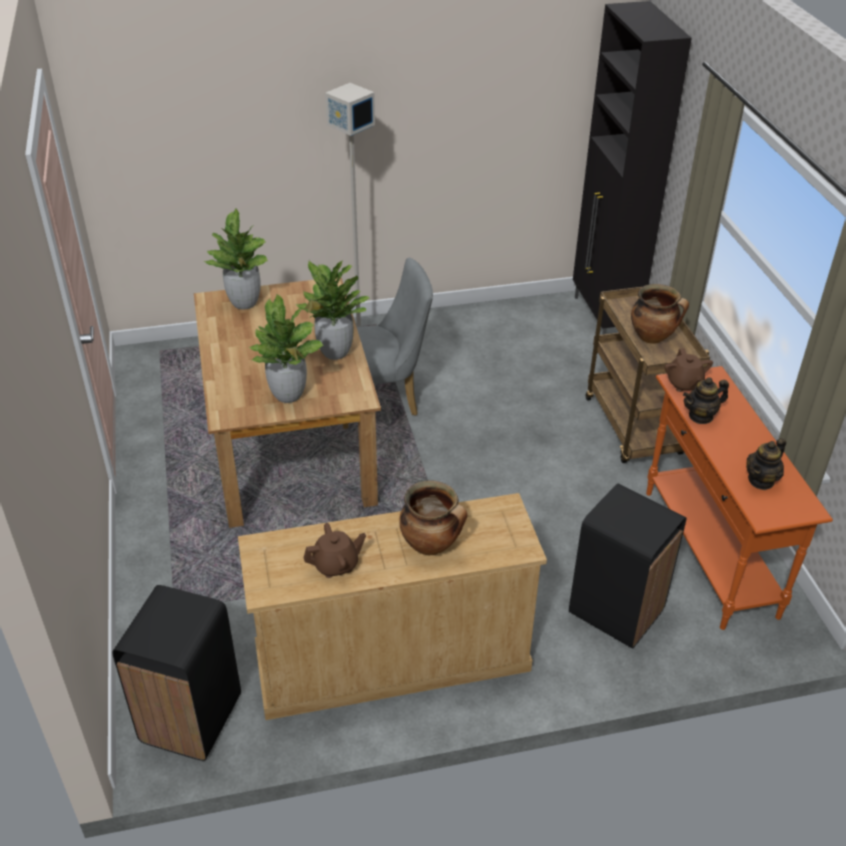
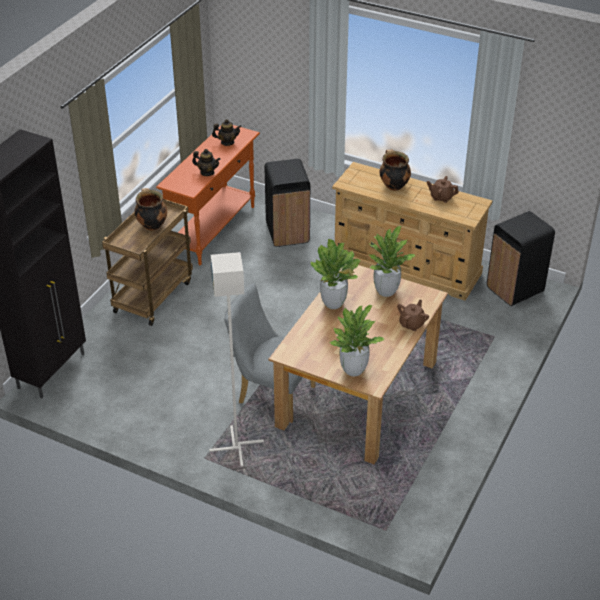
camera: 140 degrees left, 0 degrees up
(684, 384) = (189, 187): brown teapot -> brown teapot (412, 324)

